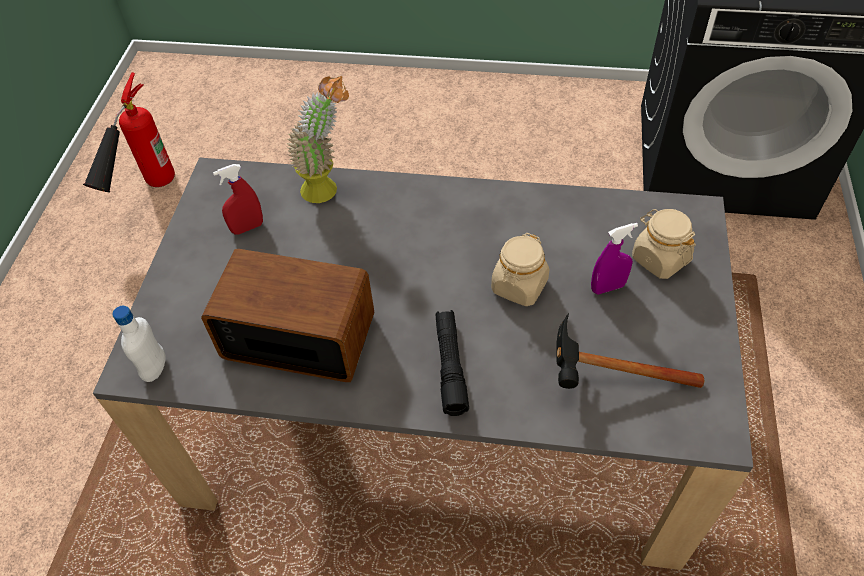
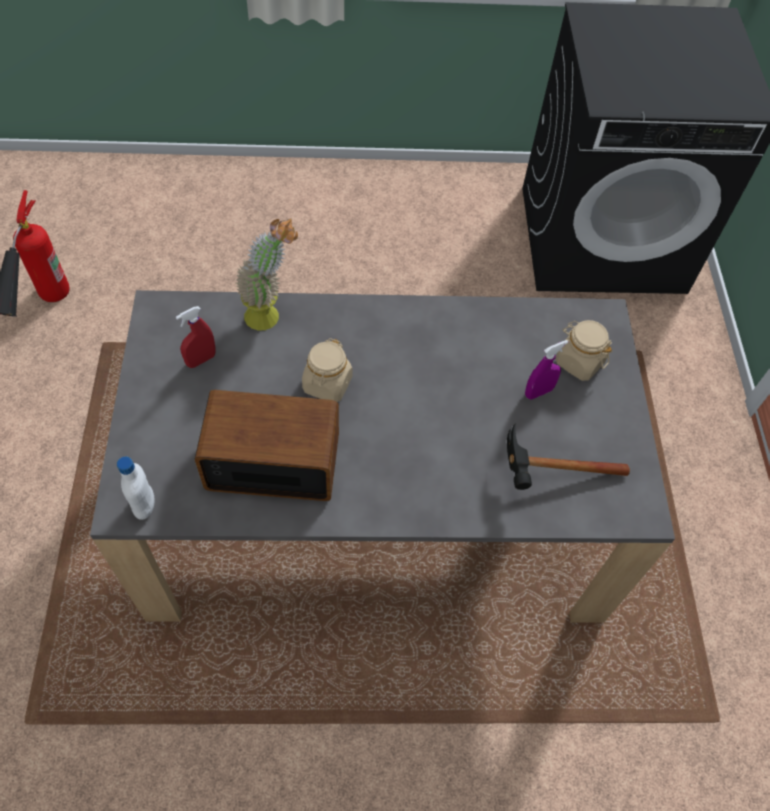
camera: 15 degrees left, 5 degrees up
(450, 366) = (414, 477): black flashlight -> none
(519, 286) = (462, 397): beige jar -> beige jar (327, 384)

